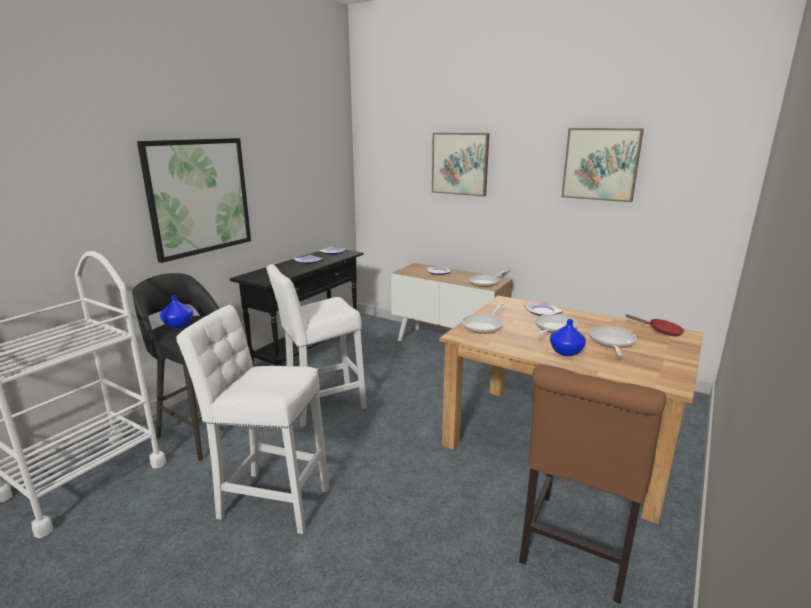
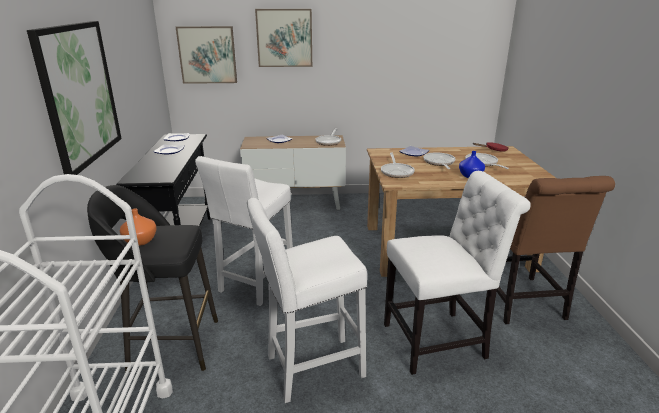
camera: 35 degrees left, 5 degrees up
(179, 325) = (141, 241): blue vase -> orange vase
(417, 539) = (439, 341): none -> white chair
(600, 164) = (407, 32): picture -> picture (207, 55)

